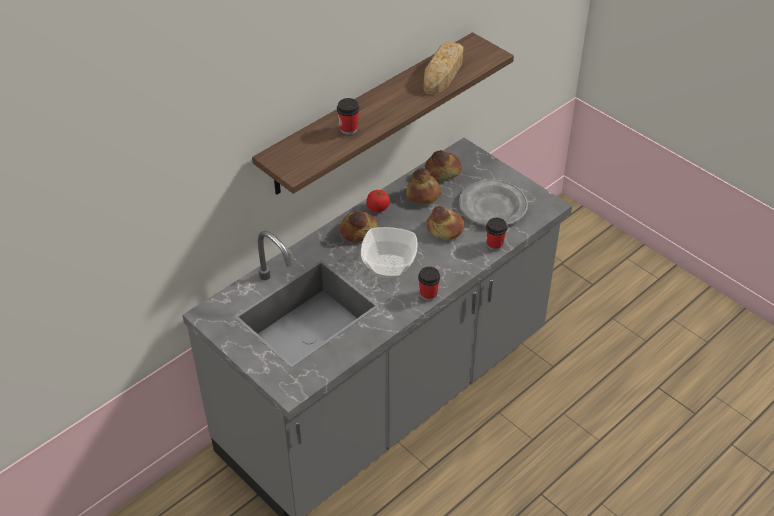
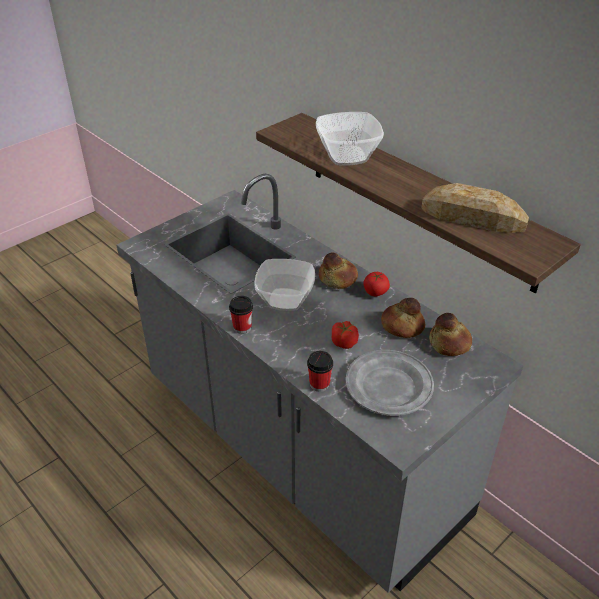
camera: 90 degrees right, 5 degrees down
(348, 129) = (347, 157): cup -> bowl
(445, 229) = (344, 342): bread -> tomato

